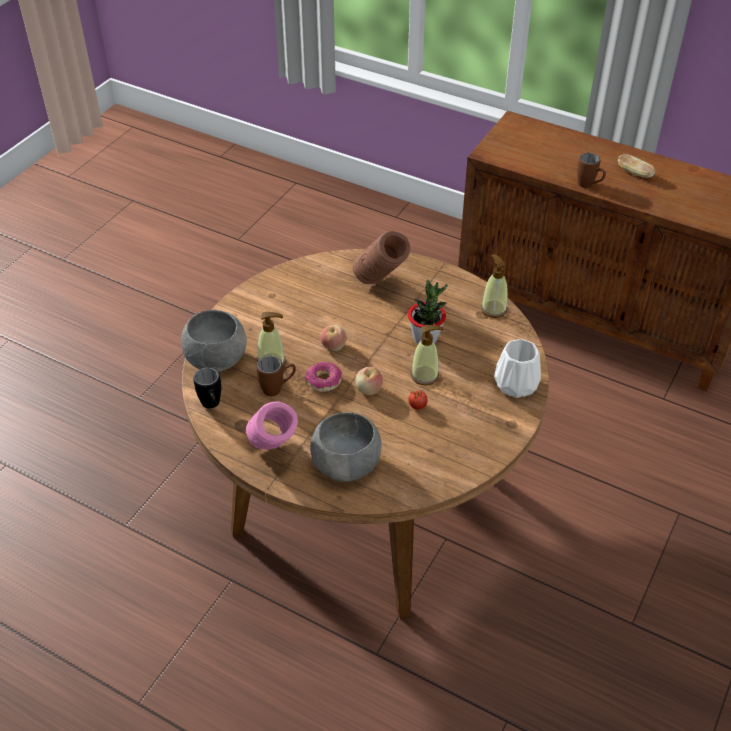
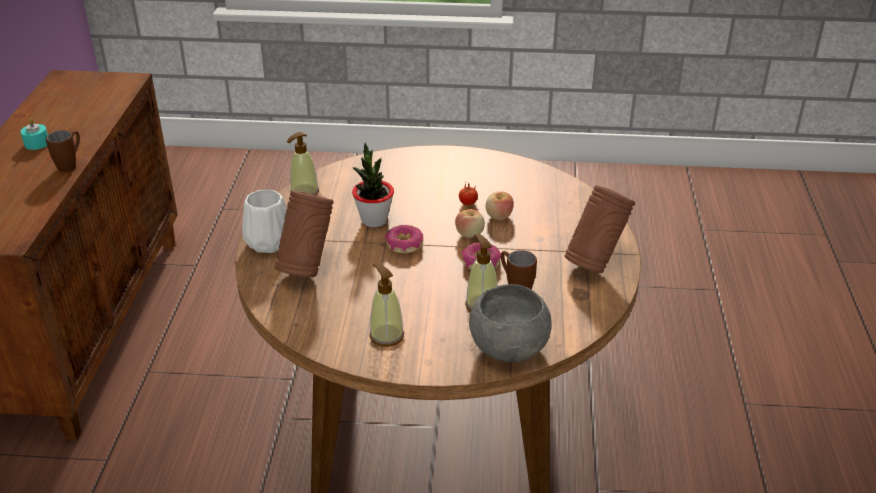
camera: 115 degrees left, 10 degrees down
(212, 406) = (576, 323): black mug -> none
(273, 453) = (594, 264): pink vase -> brown vase
(333, 346) = (426, 272): apple -> apple (499, 216)
(345, 464) = (569, 222): grey bowl -> none
(378, 345) = (404, 245): none -> donut
(425, 375) = (426, 208): soap dispenser -> soap dispenser (386, 335)
(517, 384) = (401, 162): white vase -> white vase (268, 242)
(634, 173) = (37, 143): bread -> turquoise candle

